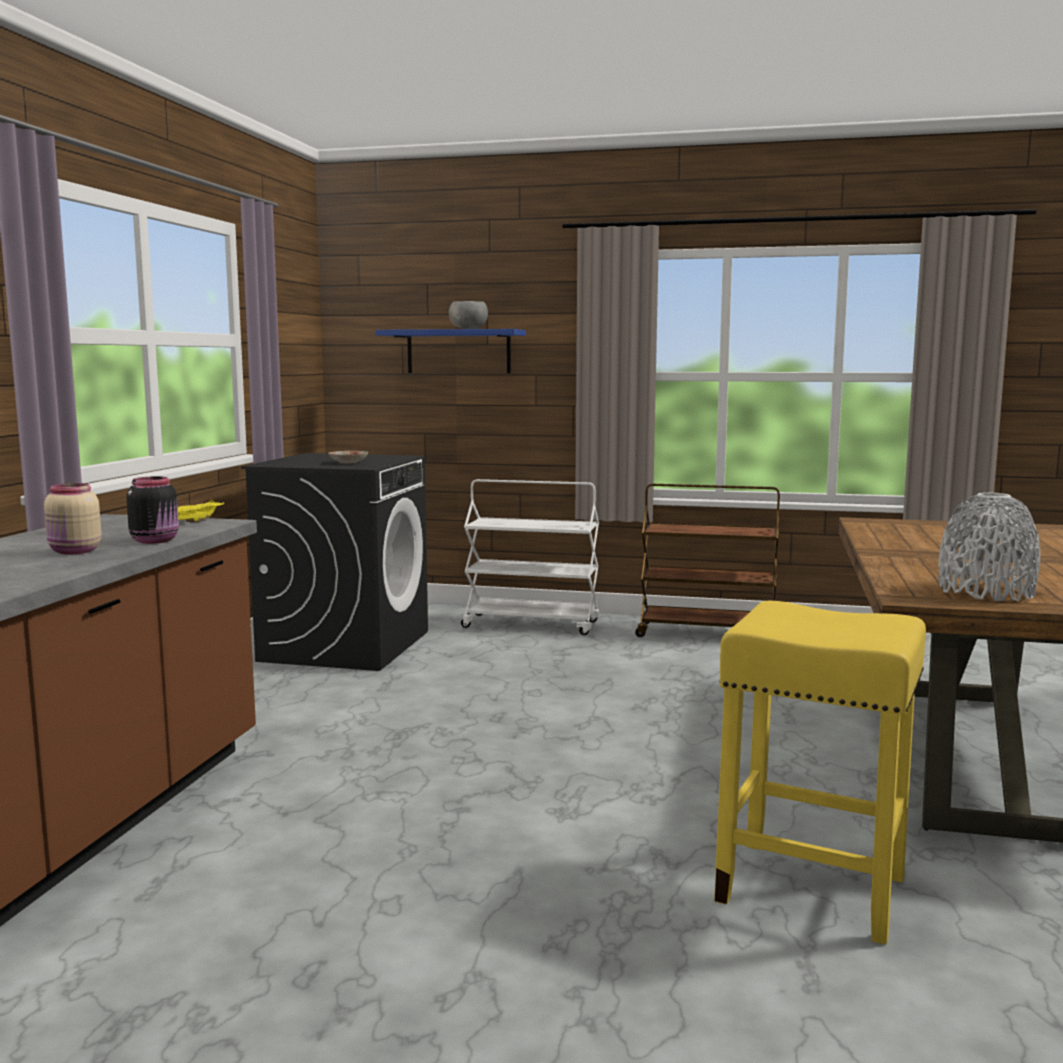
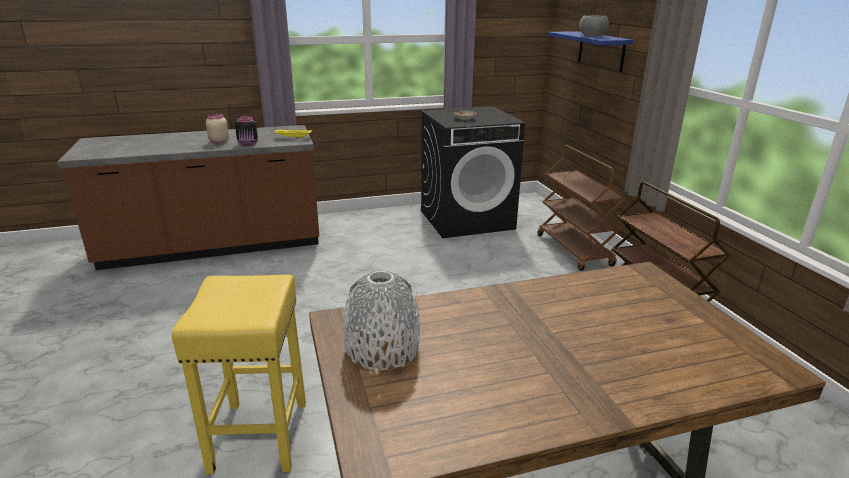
camera: 60 degrees right, 15 degrees up
(532, 624) = (574, 250): white cart -> brown cart

